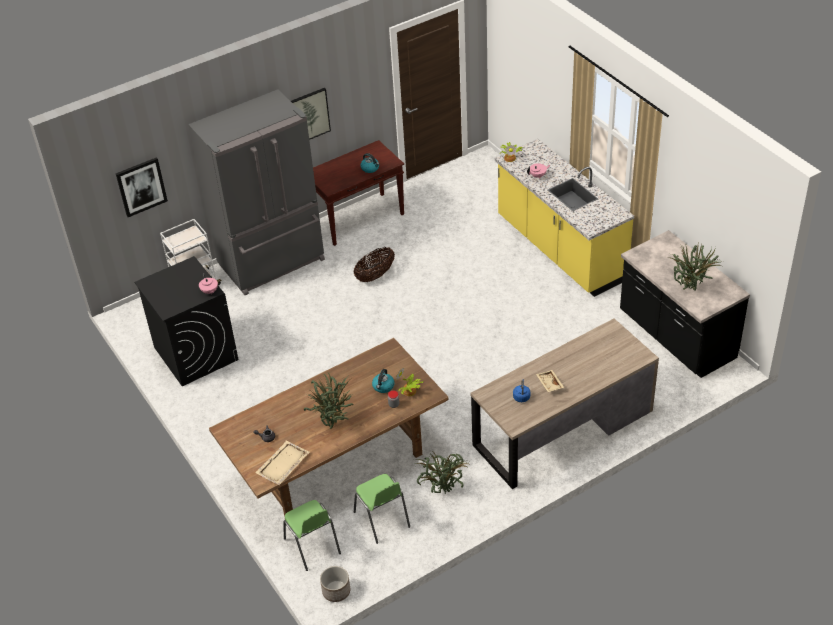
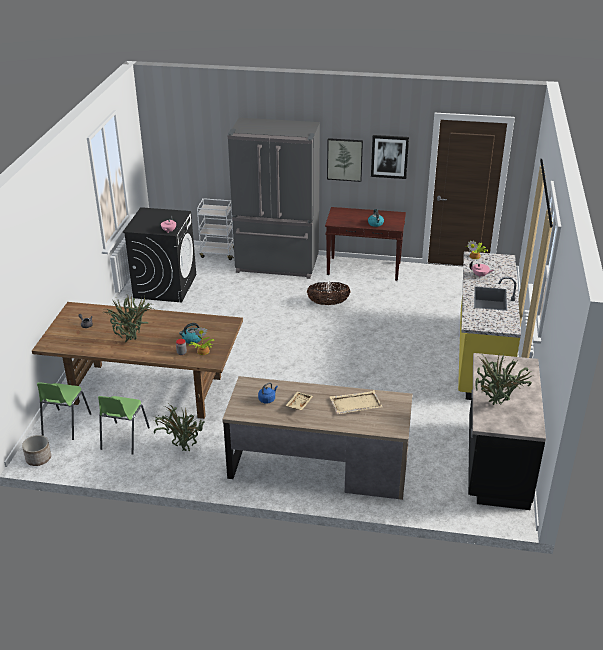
camera: 40 degrees right, 10 degrees down
(141, 186) = (195, 153): picture -> picture (389, 156)
(282, 464) = (70, 343): beige tray -> beige tray (355, 404)

